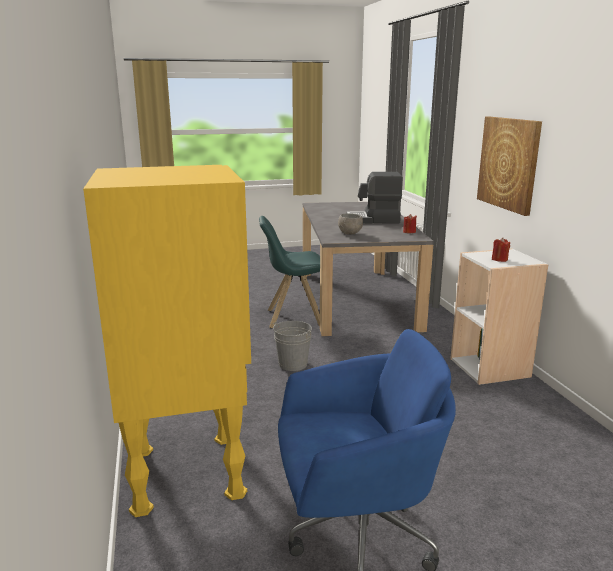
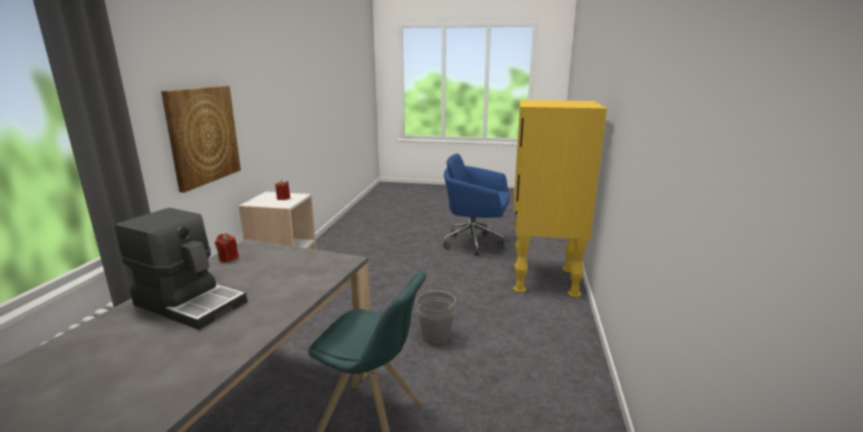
camera: 155 degrees left, 0 degrees up
(350, 233) = (301, 271): grey bowl -> none

